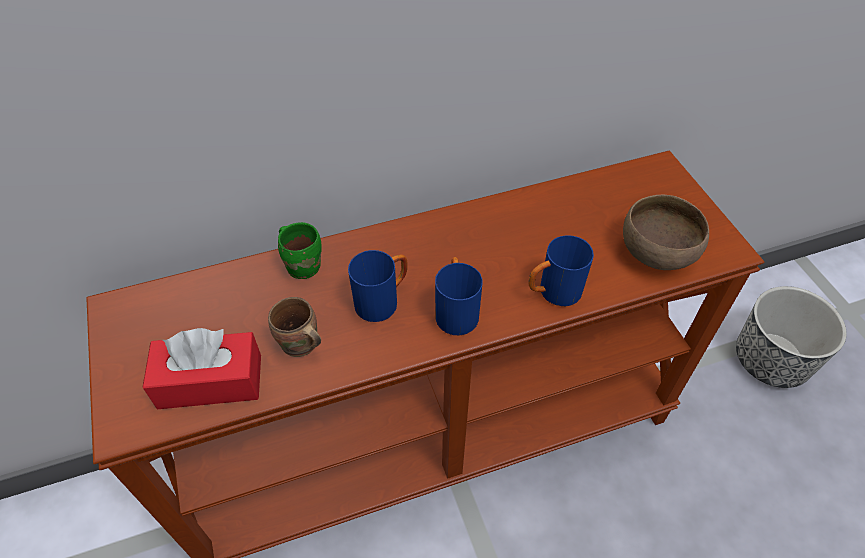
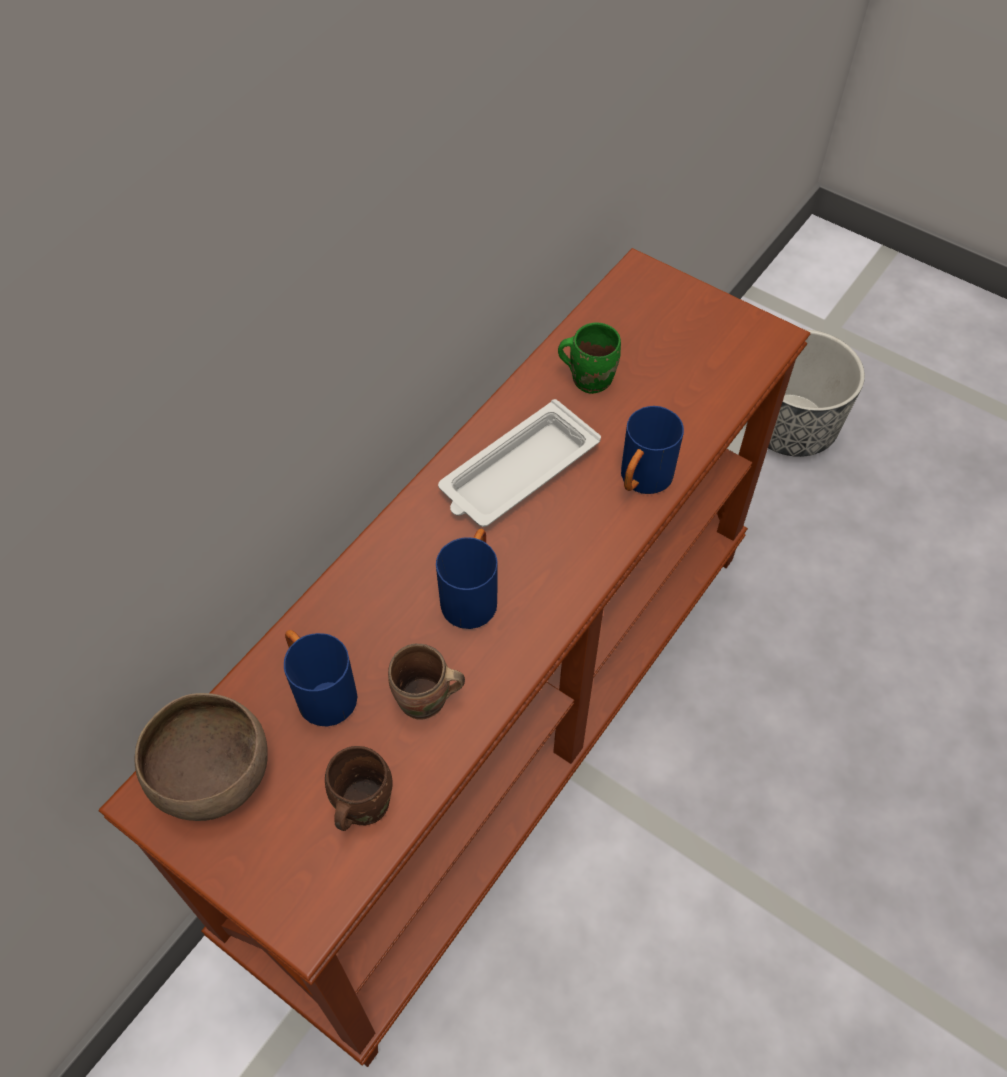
camera: 35 degrees left, 5 degrees up
(210, 381) = (360, 804): red tissue box -> brown mug
(304, 265) = (344, 607): green mug -> green mug (589, 377)
(455, 310) = (559, 559): blue mug -> blue mug (320, 691)
(474, 245) = (517, 473): none -> white tray
(658, 251) = (707, 376): brown bowl -> brown bowl (213, 772)

